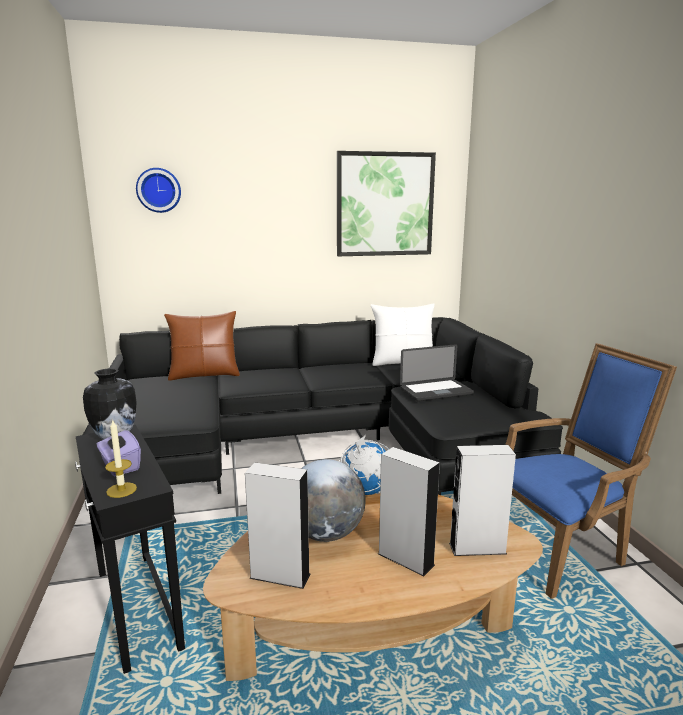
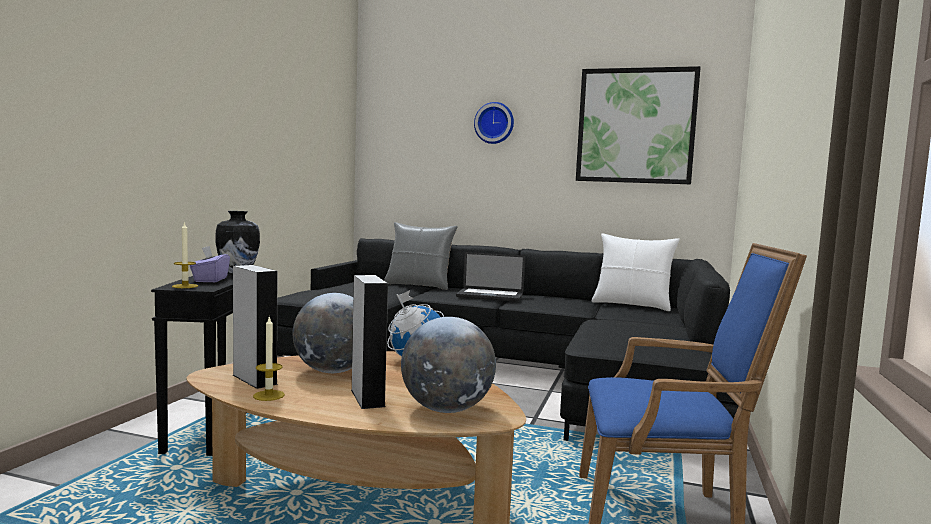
camera: 30 degrees right, 10 degrees down
(159, 190) = (411, 111): wall clock -> wall clock (494, 123)
(204, 375) = (418, 285): brown pillow -> grey pillow
(329, 593) = (269, 395): none -> candle
(436, 391) = (626, 325): laptop -> laptop (490, 296)
(477, 548) = (446, 410): grey speaker -> globe

